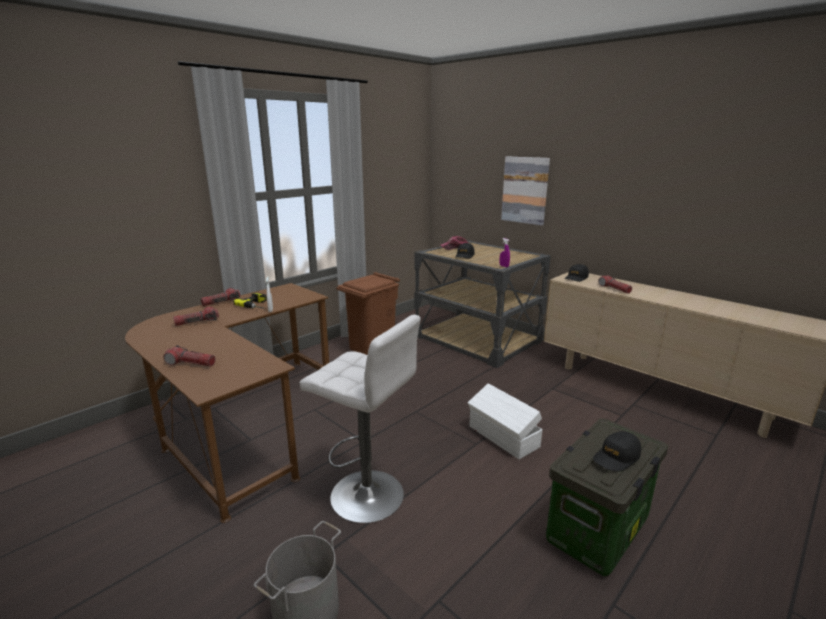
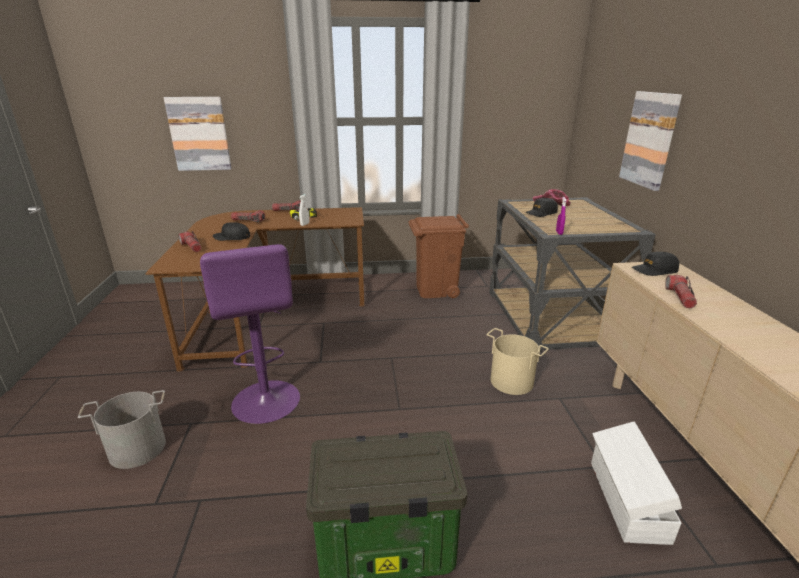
camera: 40 degrees right, 5 degrees up
(80, 228) = (199, 134): none -> picture
(367, 496) = (265, 402): white stool -> purple stool
(503, 437) = (431, 416): white storage box -> white storage box (626, 501)
(514, 390) = (512, 381): none -> beige bucket
(616, 457) = (381, 471): black cap -> black cap (232, 237)

